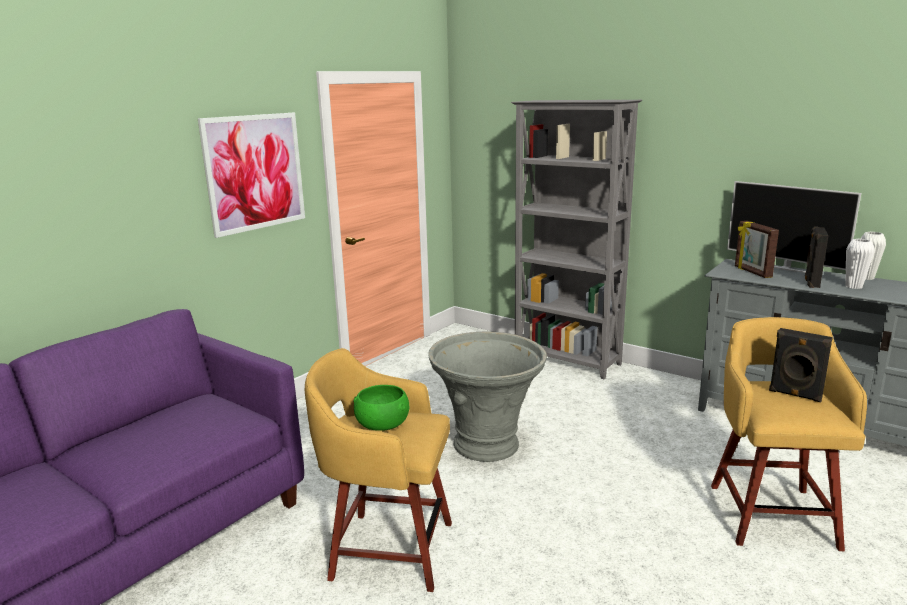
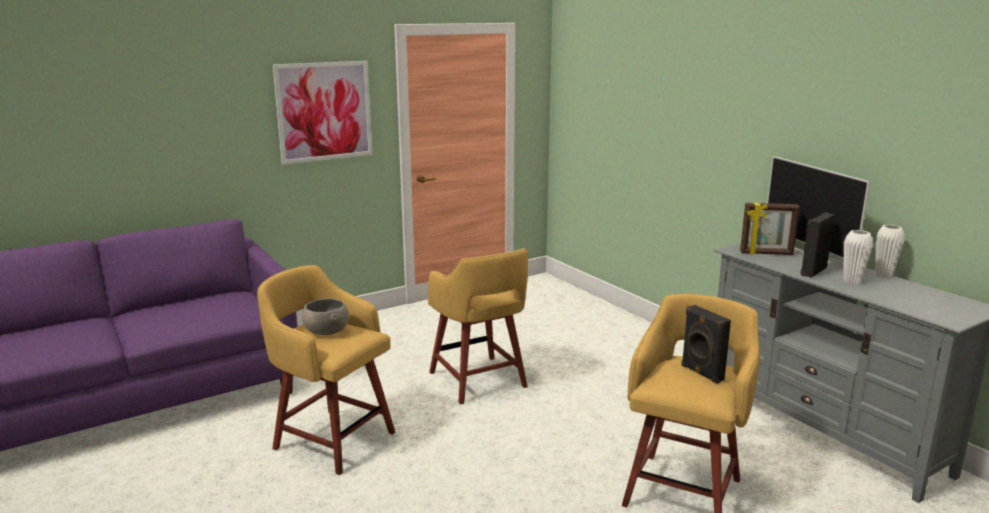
camera: 20 degrees right, 0 degrees up
(383, 425) = (326, 331): green bowl -> grey bowl
(488, 445) = (478, 381): grey planter -> yellow stool
(567, 361) = (621, 324): grey bookcase -> none
(752, 272) = (766, 253): picture frame -> picture frame turned 90 degrees counterclockwise

